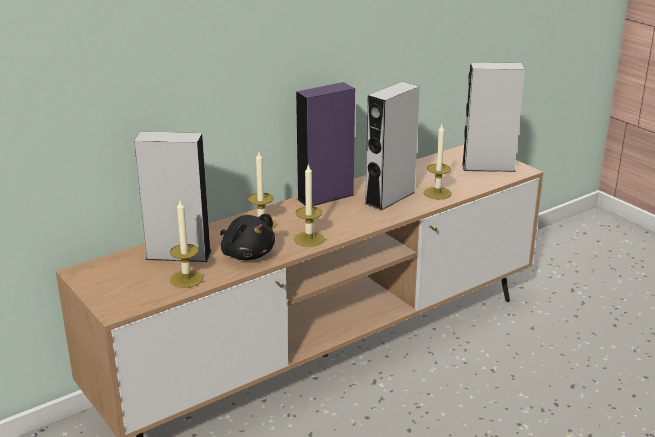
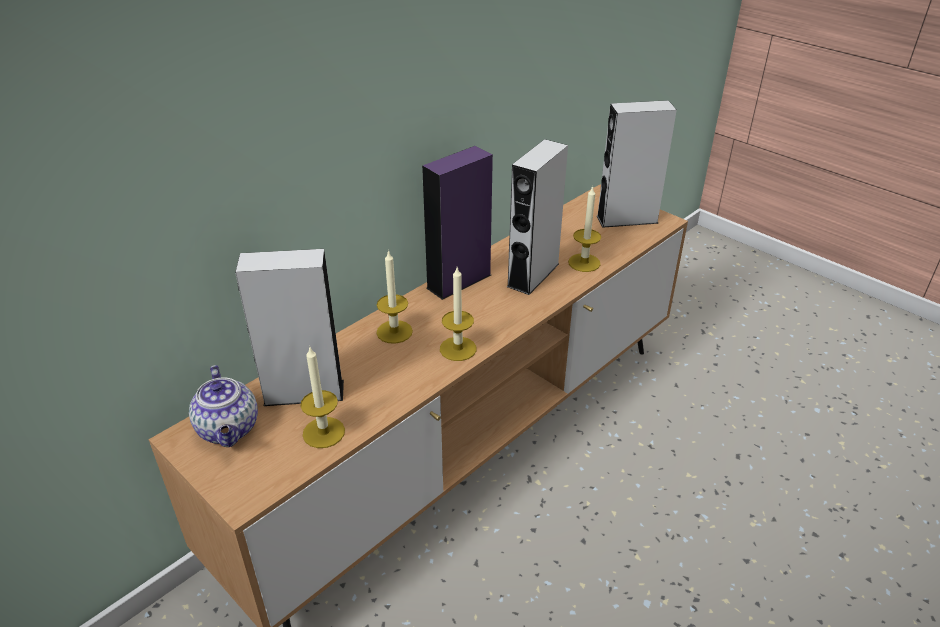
camera: 10 degrees left, 10 degrees up
(116, 271) = (229, 430): none -> teapot
(247, 254) = (389, 381): black plush toy -> none

